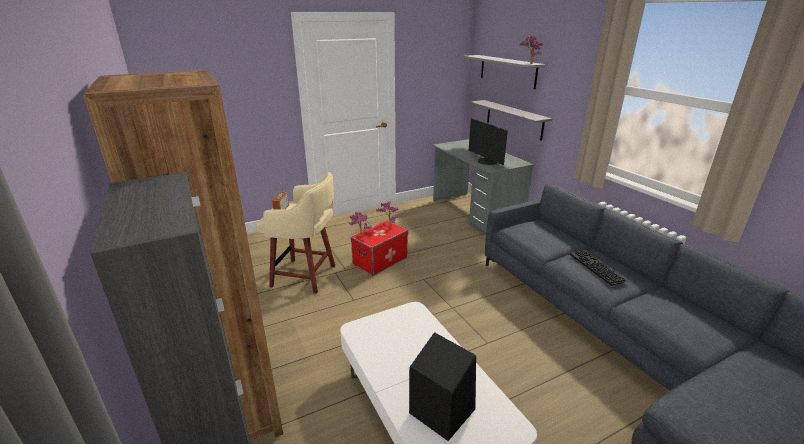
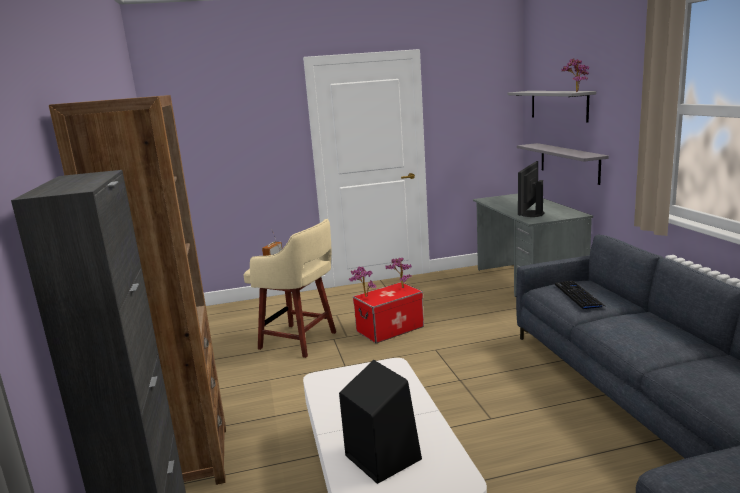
camera: 15 degrees right, 10 degrees down
(486, 162) = (531, 214): monitor -> monitor turned 45 degrees clockwise
(597, 268) = (639, 329): keyboard -> keyboard (578, 295)

